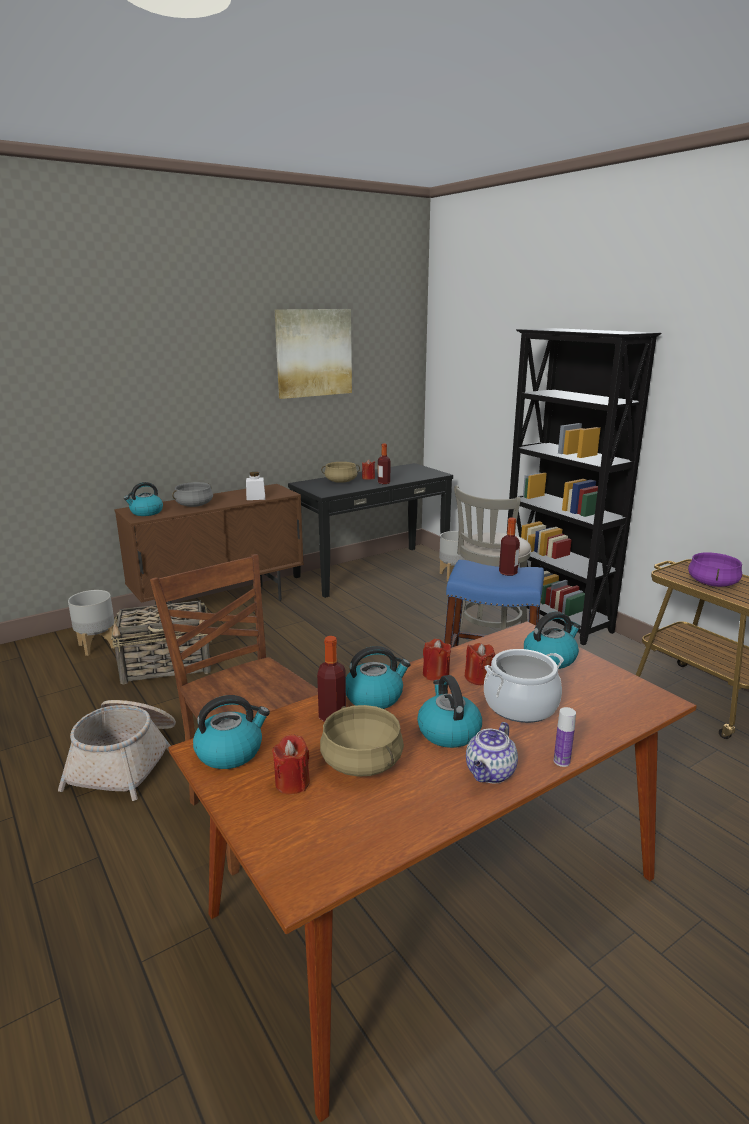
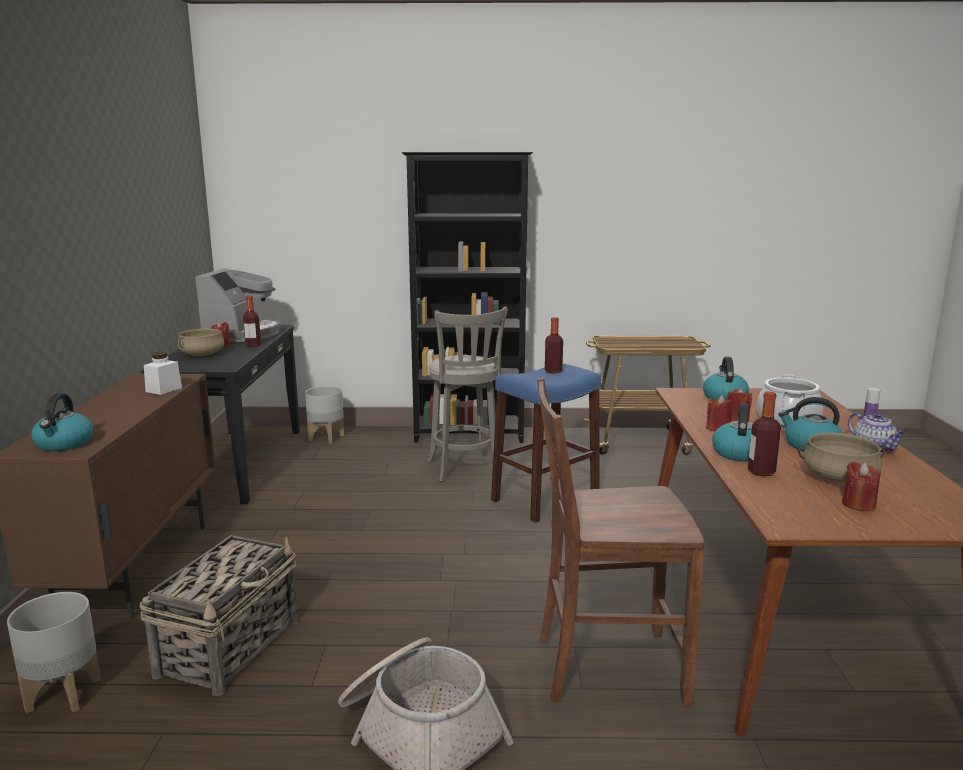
camera: 55 degrees left, 5 degrees down
(194, 505) = (108, 417): grey cooking pot -> none
(230, 752) = (795, 516): kettle -> none
(313, 353) = (135, 187): picture -> none
(403, 473) = (242, 334): none -> coffee machine
(713, 583) = (639, 344): purple cooking pot -> none

